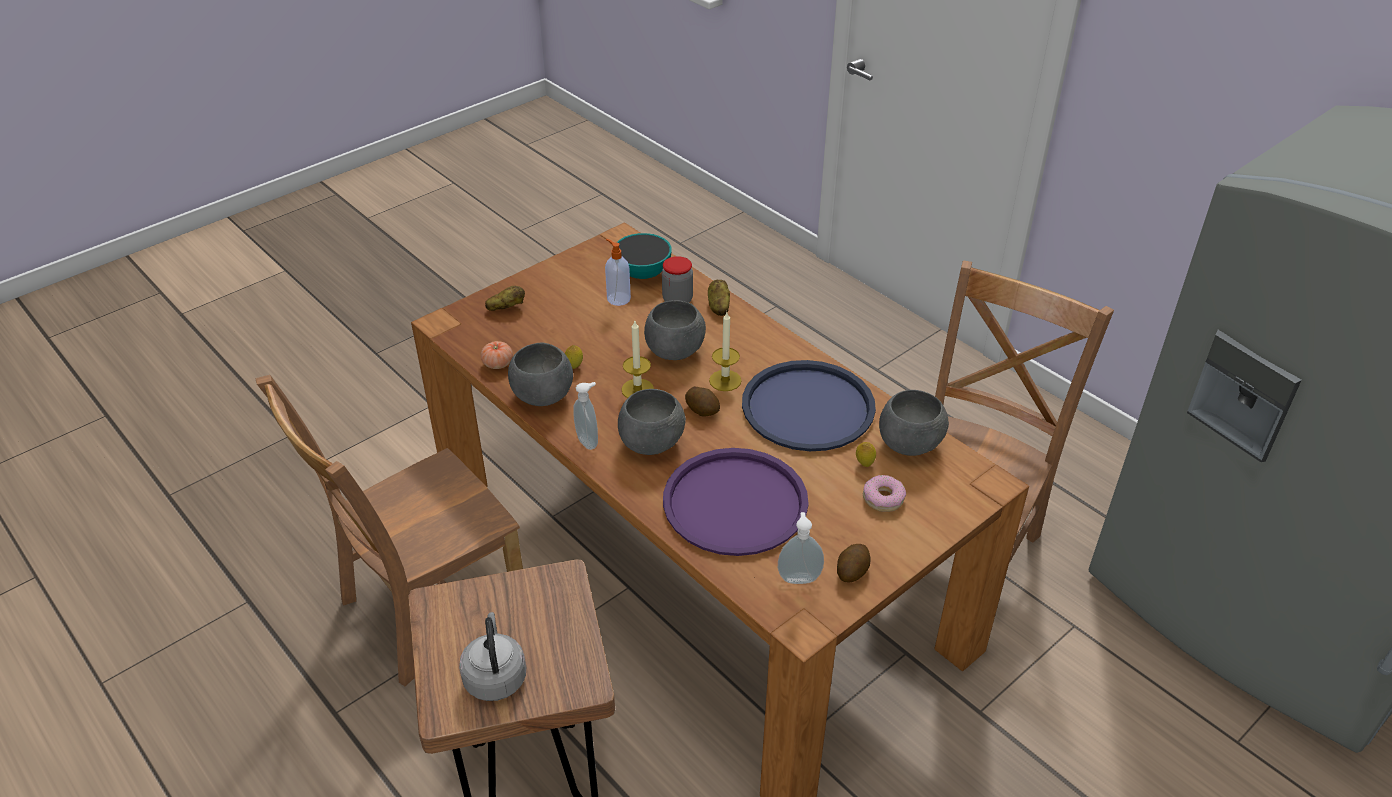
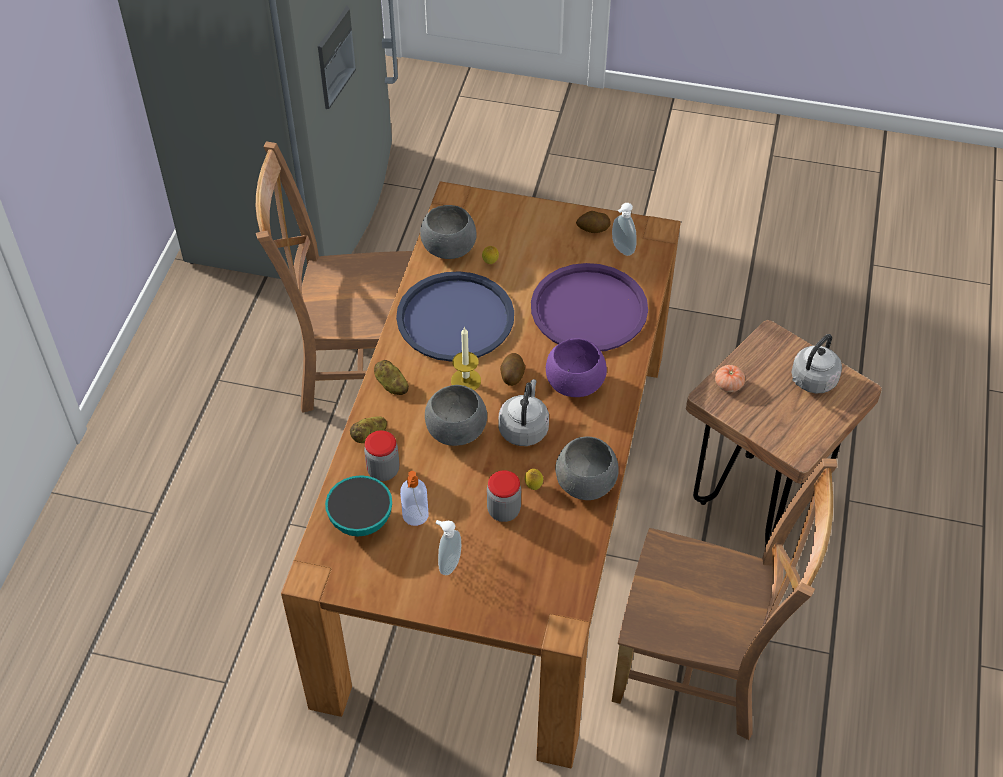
camera: 125 degrees left, 10 degrees up
(498, 364) = (576, 543): tomato -> tomato (728, 385)
(506, 307) = (498, 594): potato -> potato (391, 385)
(571, 341) = (503, 510): none -> jar
(589, 441) = (606, 422): soap dispenser -> soap dispenser (448, 564)
(637, 389) = (524, 428): candle -> grey kettle
(652, 443) = (574, 384): grey bowl -> purple bowl
(883, 498) = (515, 241): donut -> none

